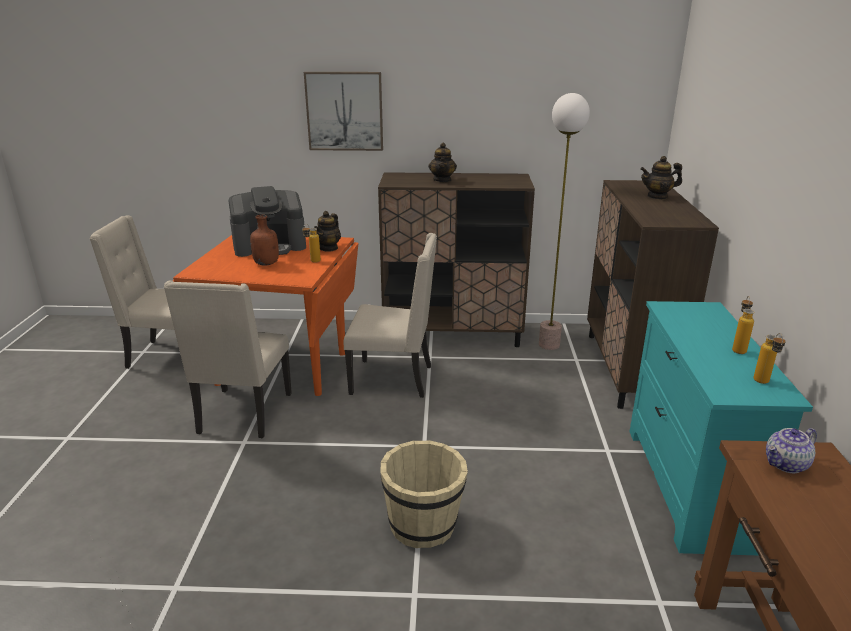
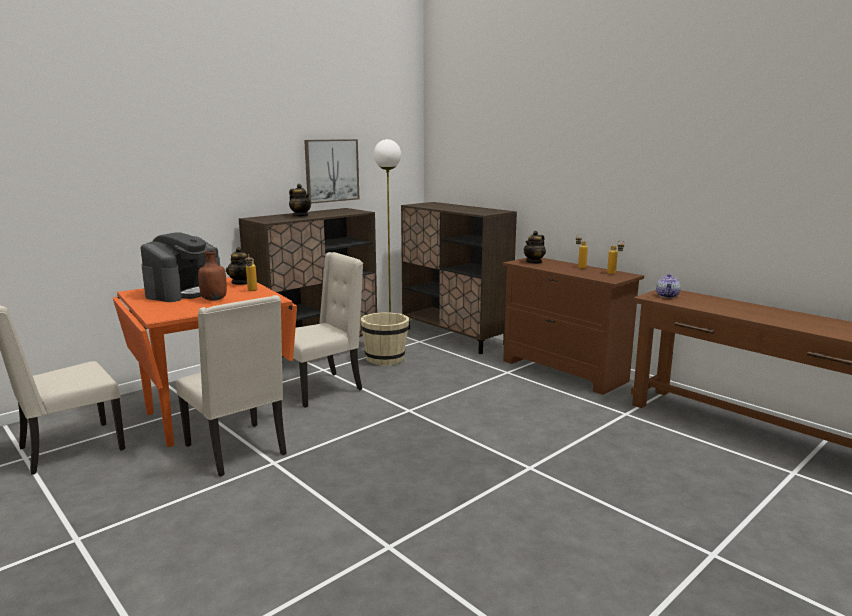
camera: 45 degrees left, 10 degrees down
(344, 111) = (199, 164): picture -> picture (331, 170)
(423, 525) = (478, 441): beige bucket -> beige bucket (385, 359)
(657, 196) = (453, 206): teapot -> teapot (534, 262)
(686, 486) = (564, 371): turquoise dresser -> brown dresser

